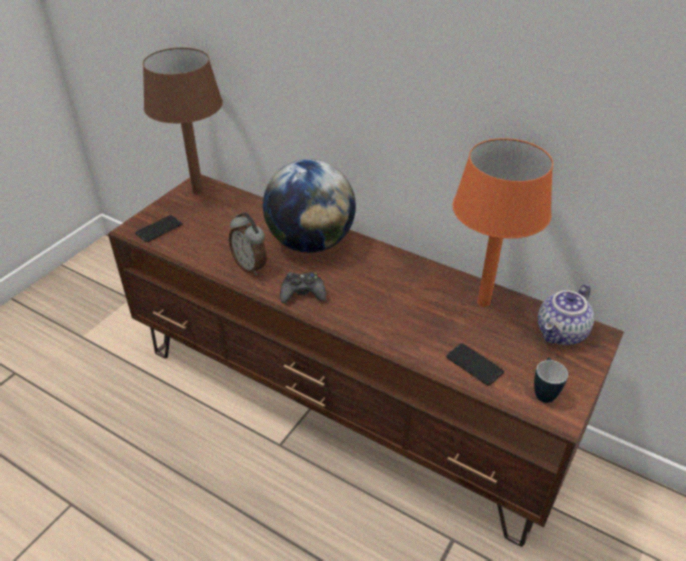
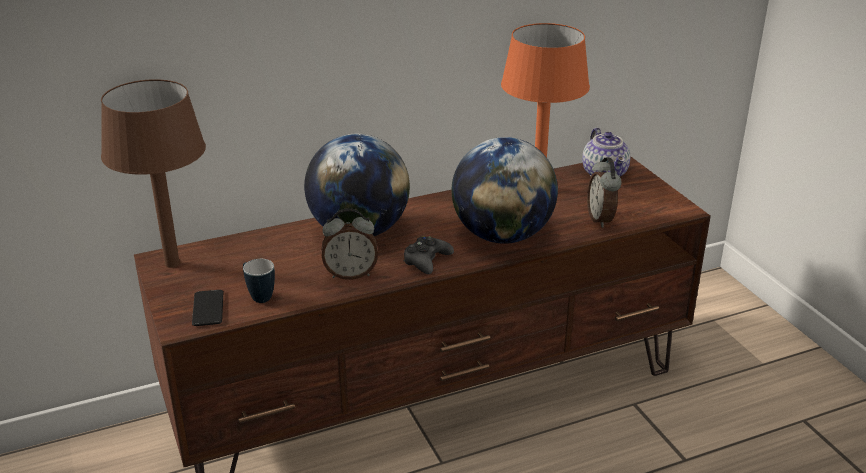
camera: 55 degrees left, 10 degrees down
(380, 316) = (502, 236): none -> globe
(474, 365) = (601, 219): phone -> alarm clock
(544, 392) = (654, 205): mug -> mug (258, 296)

